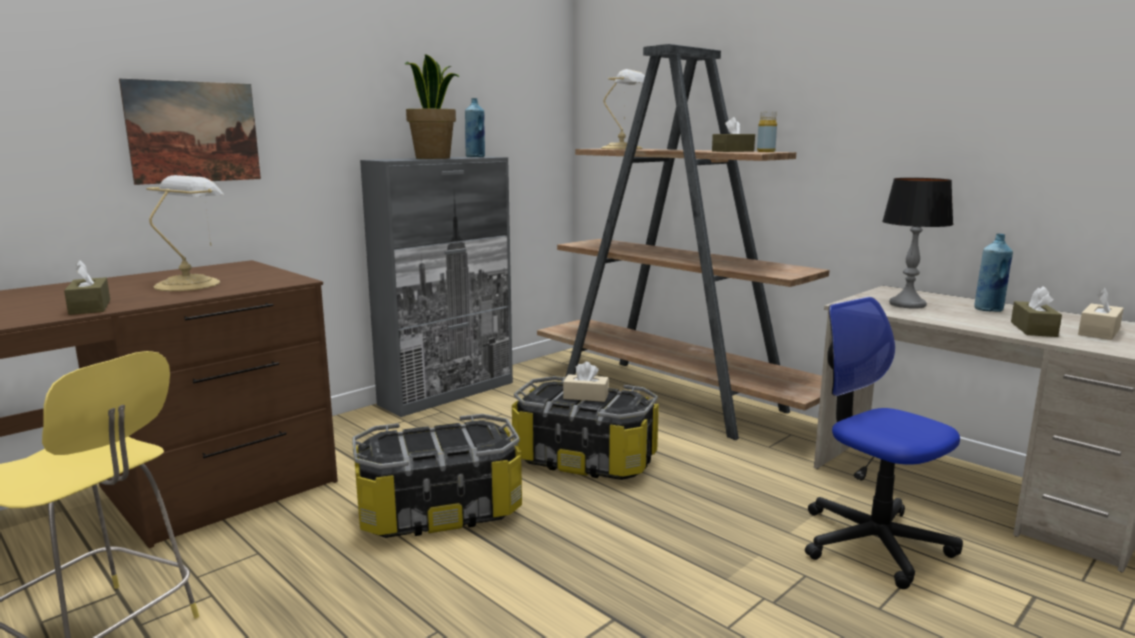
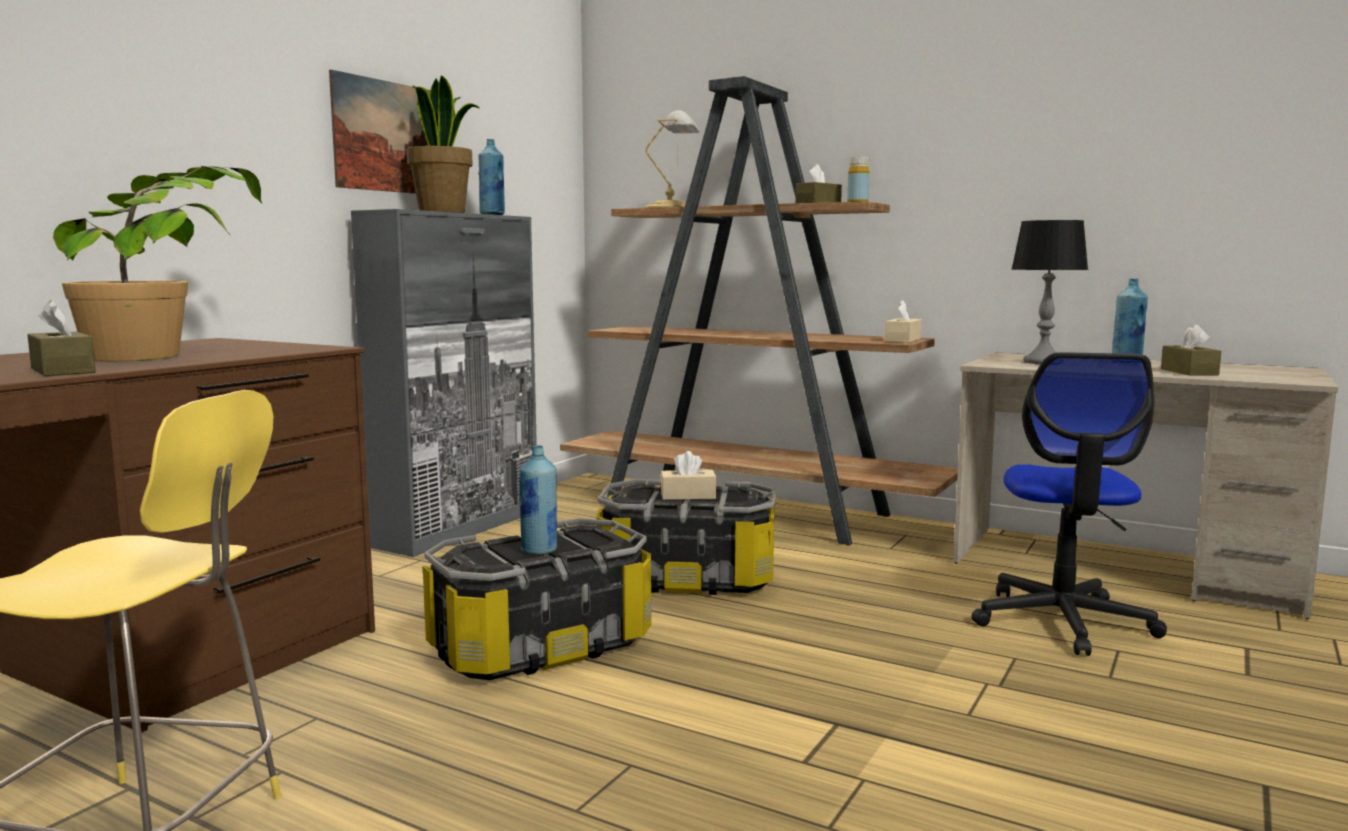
camera: 15 degrees left, 5 degrees down
(190, 284) = (175, 353): table lamp -> potted plant
(194, 132) = (143, 154): picture -> picture (386, 136)
(434, 443) = (539, 550): none -> blue bottle
(873, 543) = (1062, 621): office chair -> office chair turned 120 degrees counterclockwise
(1098, 332) = (1249, 371): beige tissue box -> beige tissue box (903, 340)

